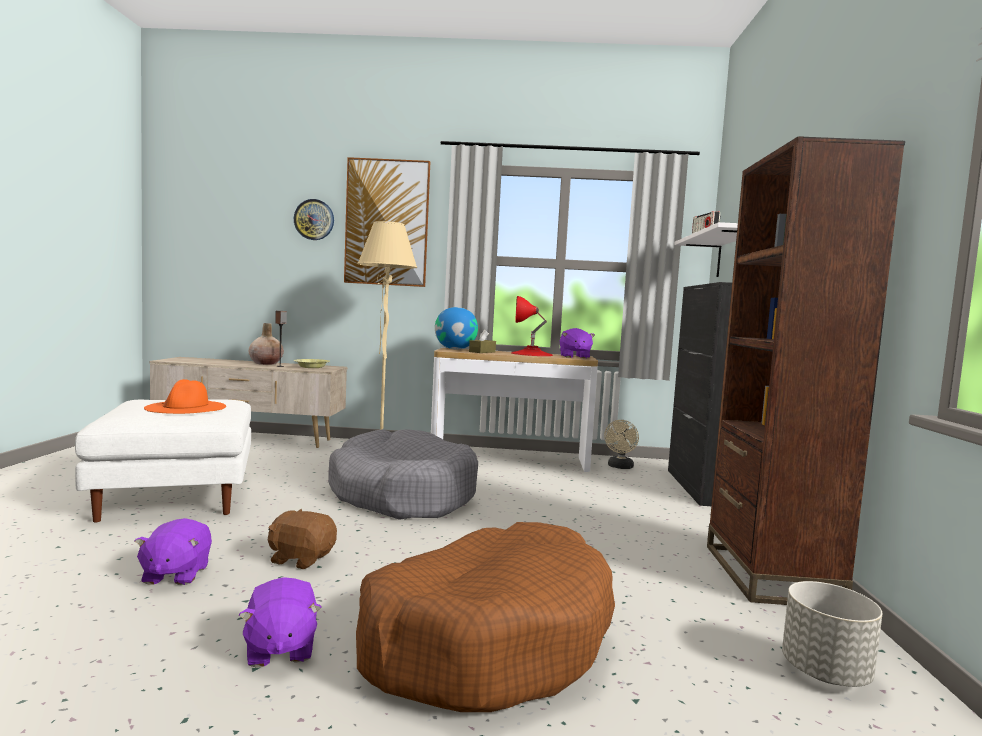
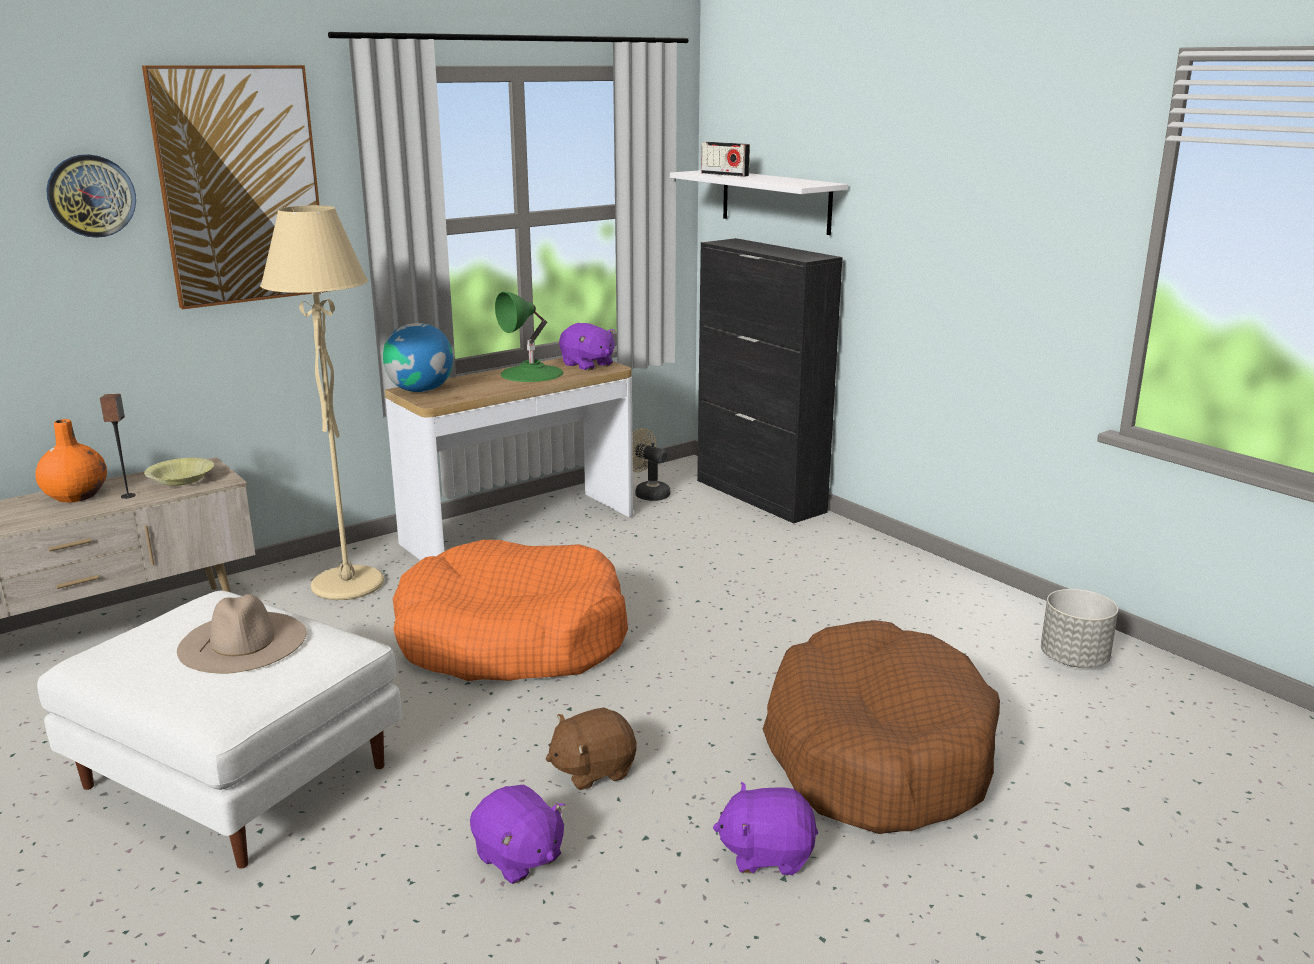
camera: 40 degrees left, 15 degrees up
(186, 407) = (243, 641): orange hat -> beige hat
(266, 363) = (76, 495): beige vase -> orange vase
(279, 649) = (767, 854): purple plush toy -> purple plush toy turned 150 degrees clockwise
(402, 494) = (512, 638): grey dog bed -> orange dog bed
(482, 352) = (474, 389): brown tissue box -> none
(531, 354) = (532, 373): red table lamp -> green table lamp
(620, 467) = (647, 494): beige fan -> beige fan turned 150 degrees clockwise
(769, 575) = (944, 586): brown bookcase -> none

